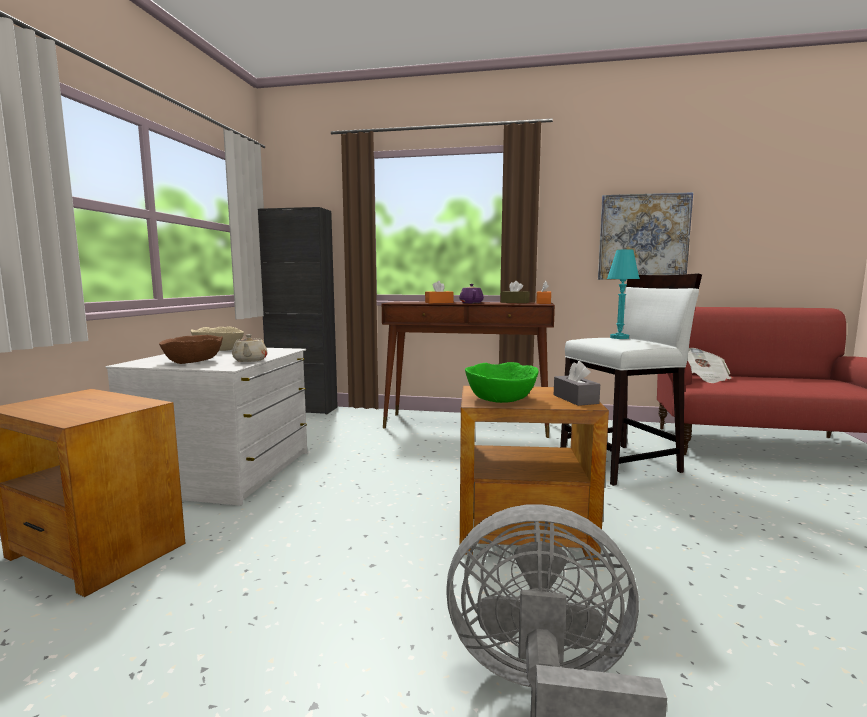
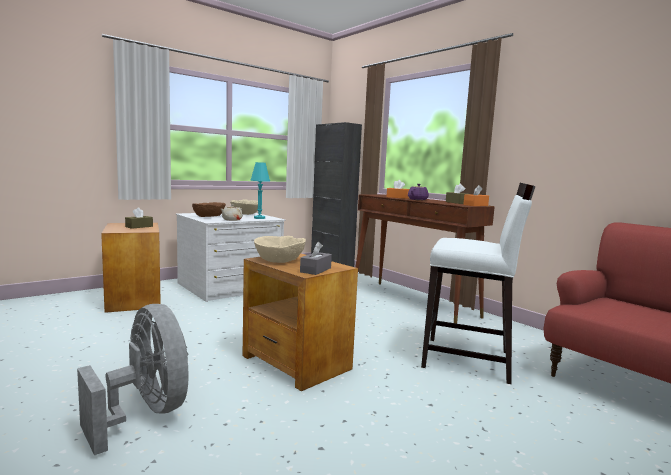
camera: 40 degrees right, 0 degrees up
(92, 401) = (139, 226): none -> brown tissue box
(501, 398) = (279, 260): green bowl -> beige bowl
(619, 338) = (477, 241): turquoise table lamp -> turquoise table lamp (259, 218)
(643, 237) = (602, 145): picture -> none
(703, 378) = (612, 304): newspaper -> none

